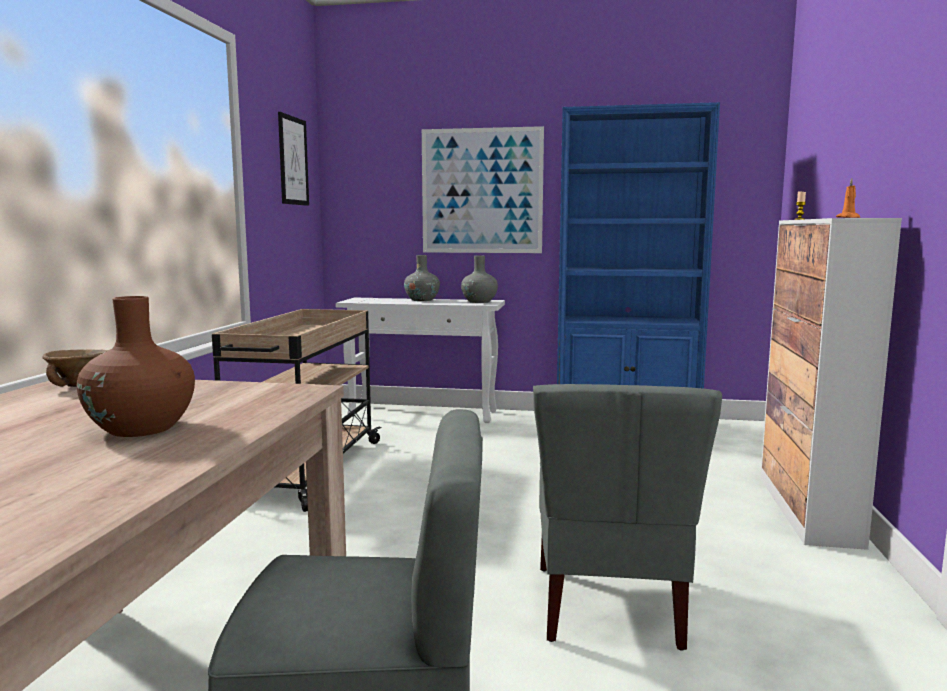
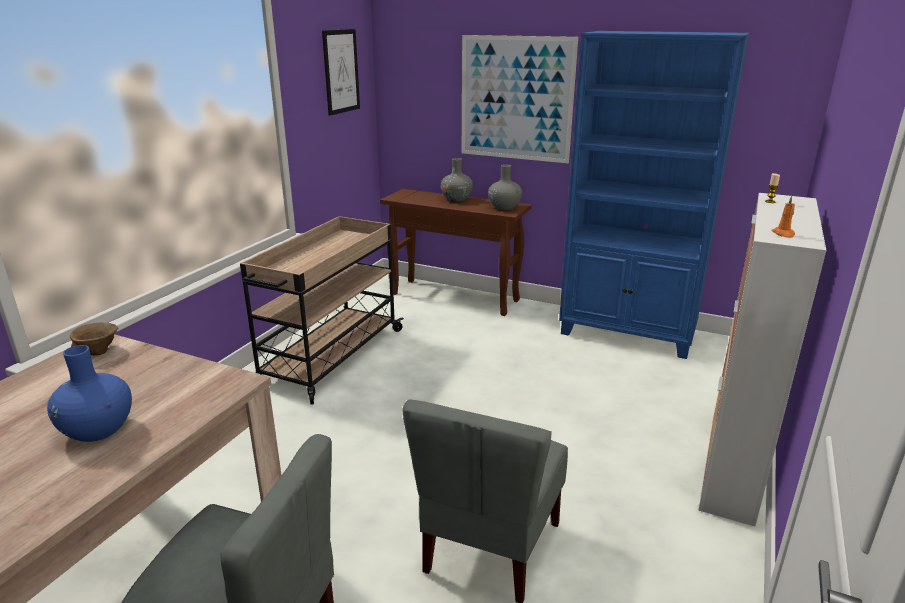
camera: 15 degrees right, 15 degrees up
(141, 428) = (98, 430): brown vase -> blue vase
(424, 413) = (455, 297): white console table -> brown console table

